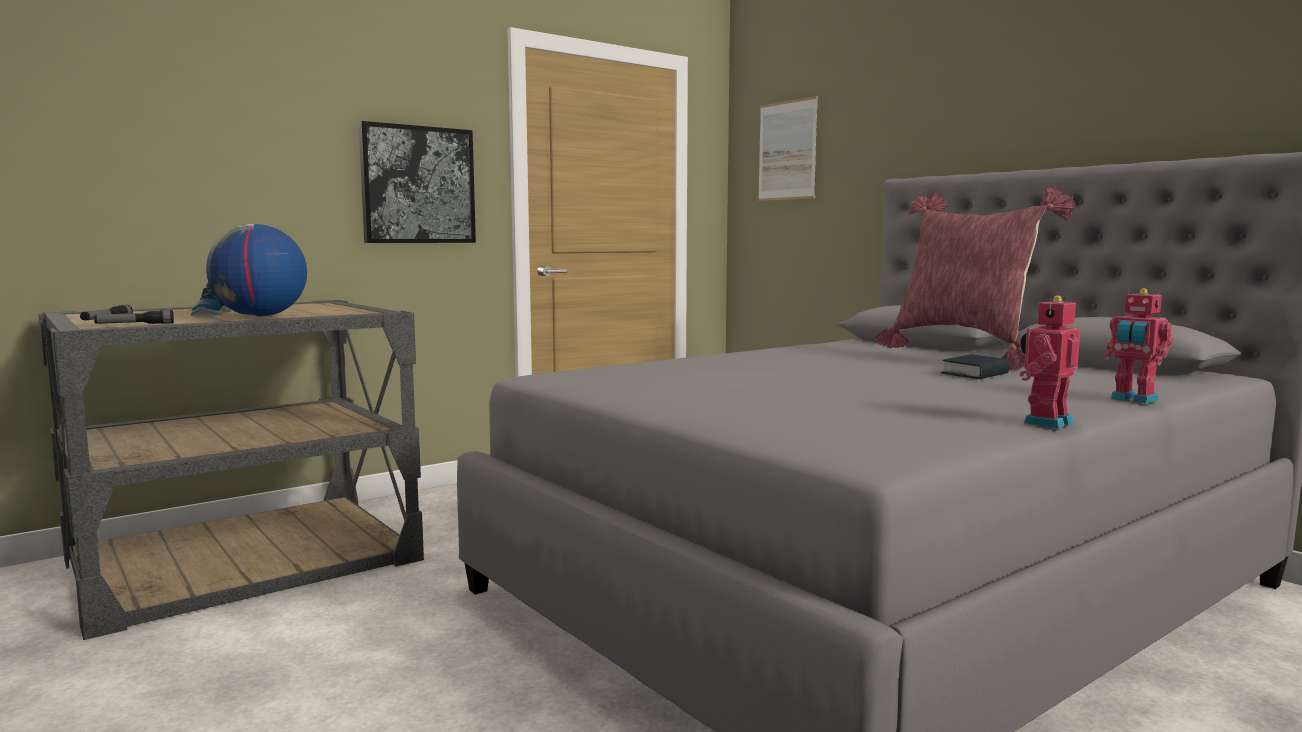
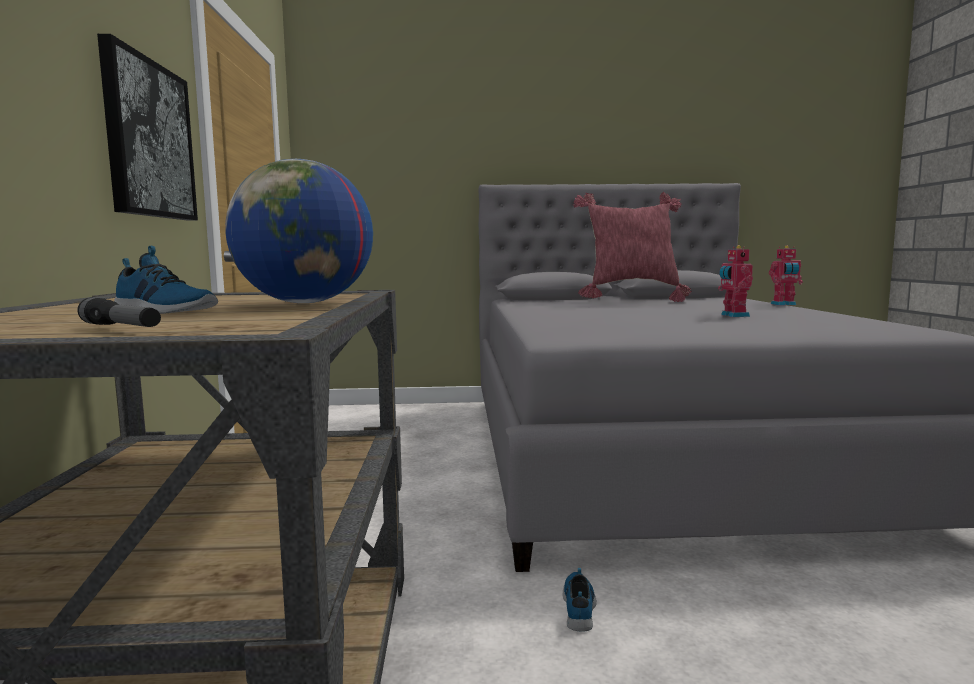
camera: 55 degrees left, 0 degrees up
(135, 324) = (290, 321): flashlight -> none
(432, 624) = (580, 606): none -> shoe
(787, 150) = (366, 156): picture -> none
(975, 374) = (681, 305): book -> none
(1045, 422) = (841, 313): toy robot -> toy robot (733, 315)

